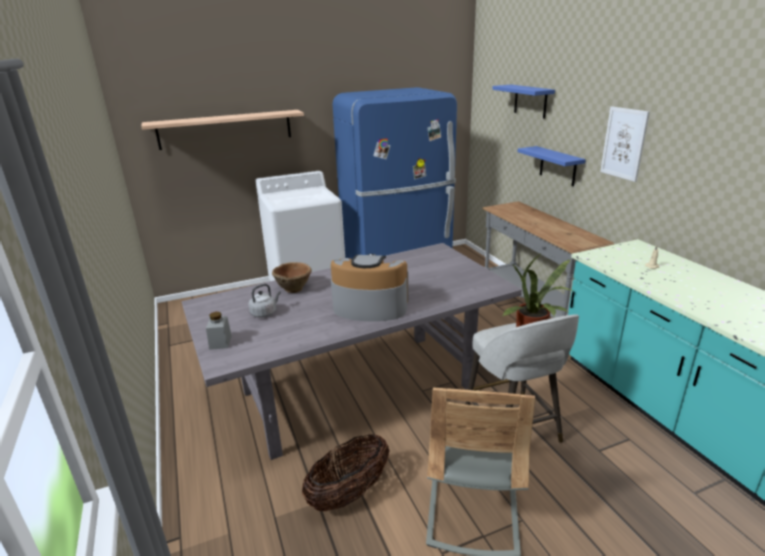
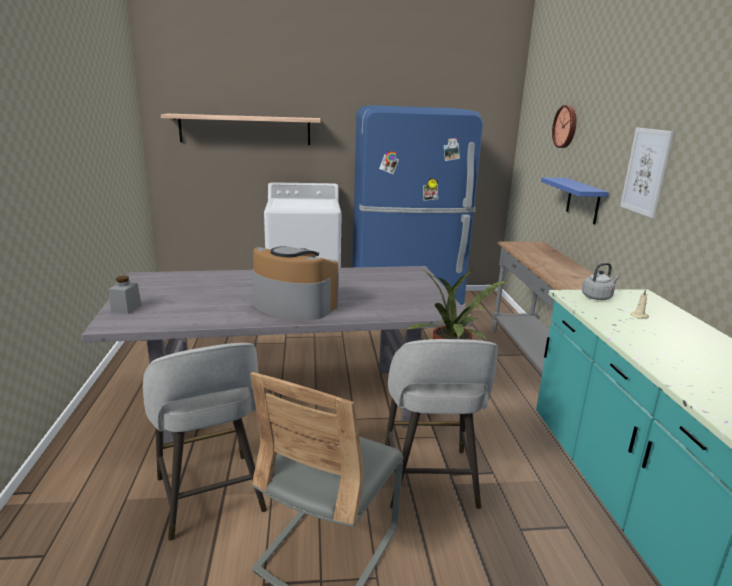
camera: 15 degrees right, 5 degrees down
(265, 313) = (190, 293): grey kettle -> grey kettle (597, 297)
(293, 288) = (236, 279): brown bowl -> none
(349, 493) = (211, 497): basket -> grey stool
(530, 101) = (566, 126): blue shelf -> wall clock

